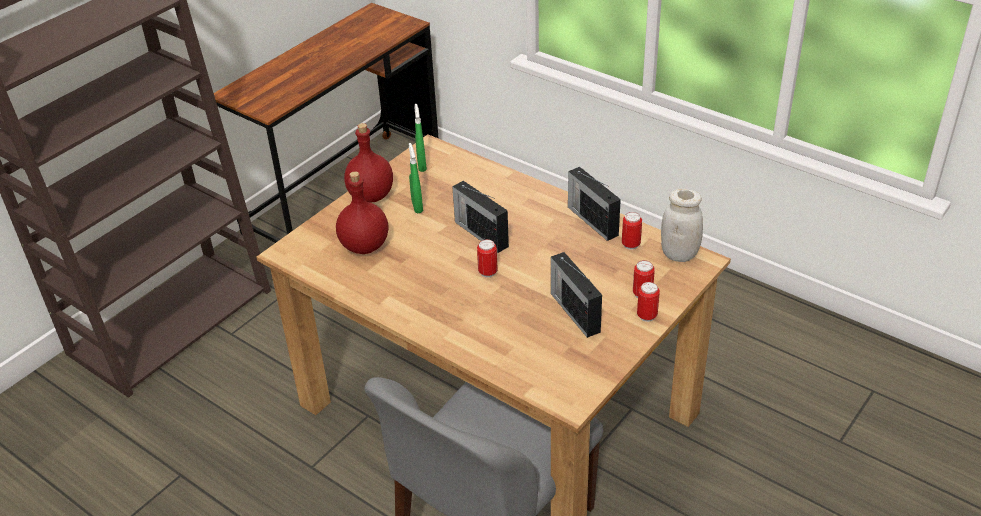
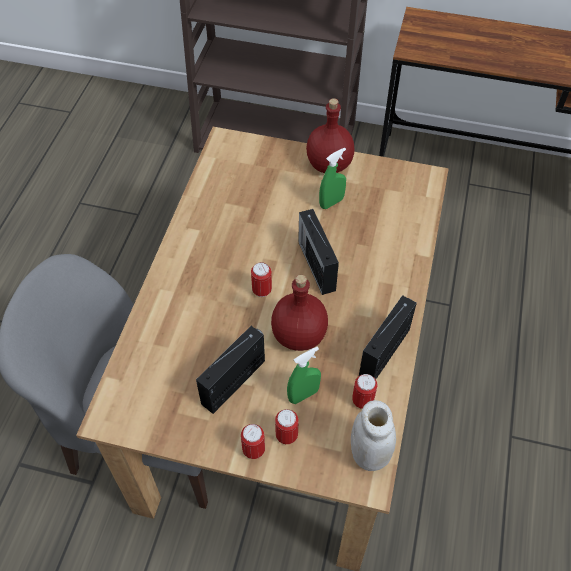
camera: 65 degrees right, 15 degrees up
(364, 245) = (257, 187): red bottle -> red bottle (299, 334)
(421, 165) = (395, 182): green spray bottle -> green spray bottle (303, 395)
(480, 233) = (316, 264): radio -> radio turned 45 degrees counterclockwise

